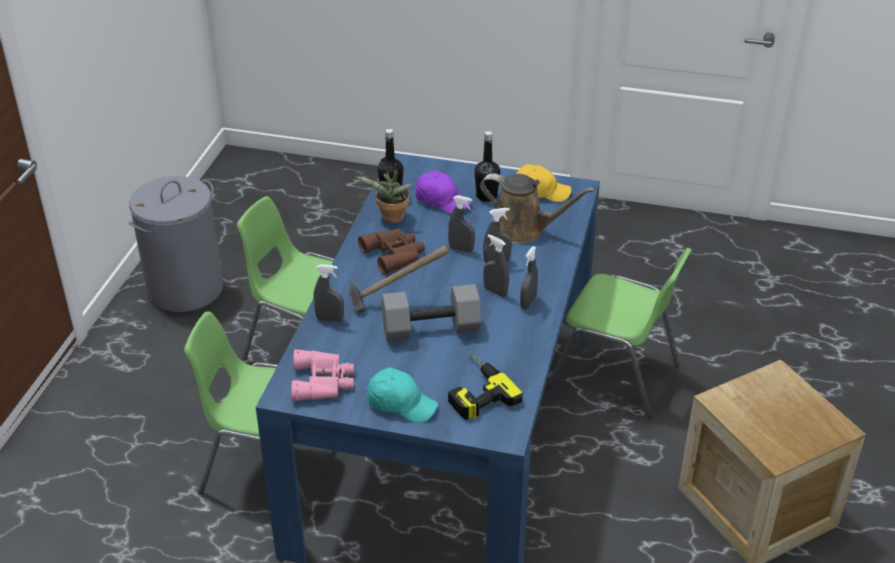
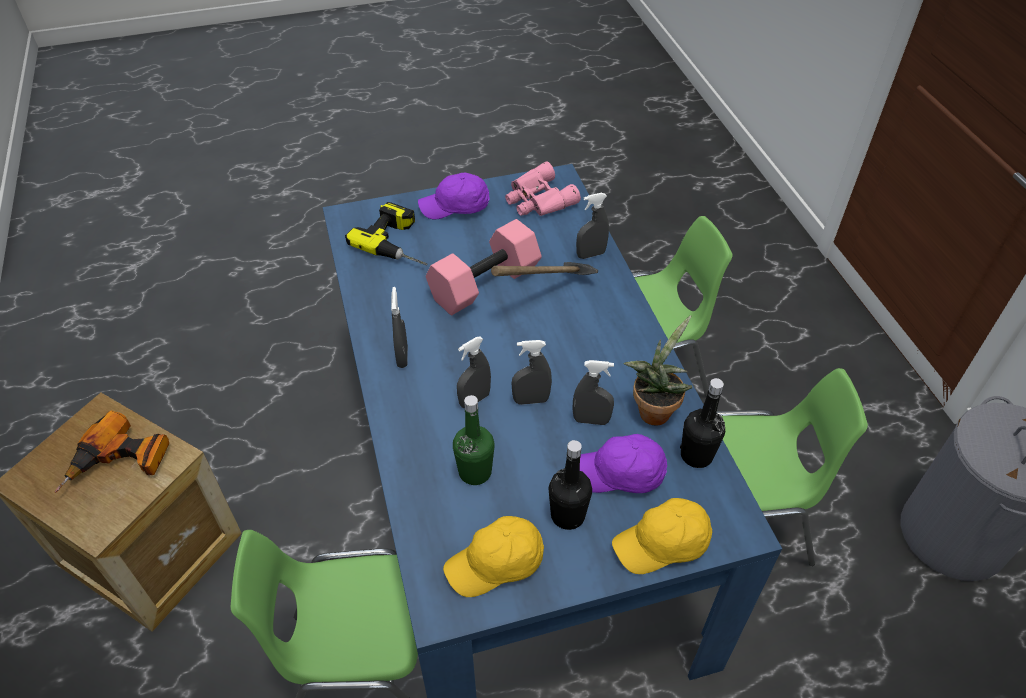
camera: 150 degrees right, 10 degrees up
(395, 254) = (601, 358): brown binoculars -> none
(401, 404) = (455, 207): turquoise cap -> purple cap
(431, 327) = (485, 285): grey dumbbell -> pink dumbbell
(448, 171) = (663, 544): none -> yellow cap
(495, 292) = (448, 355): grey spray bottle -> grey spray bottle (591, 420)
(523, 229) = (475, 472): brown watering can -> green bottle
(759, 411) = (121, 463): none -> power drill

